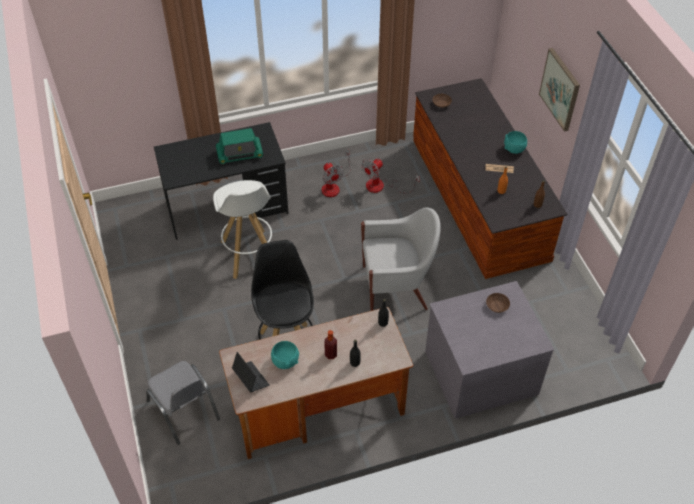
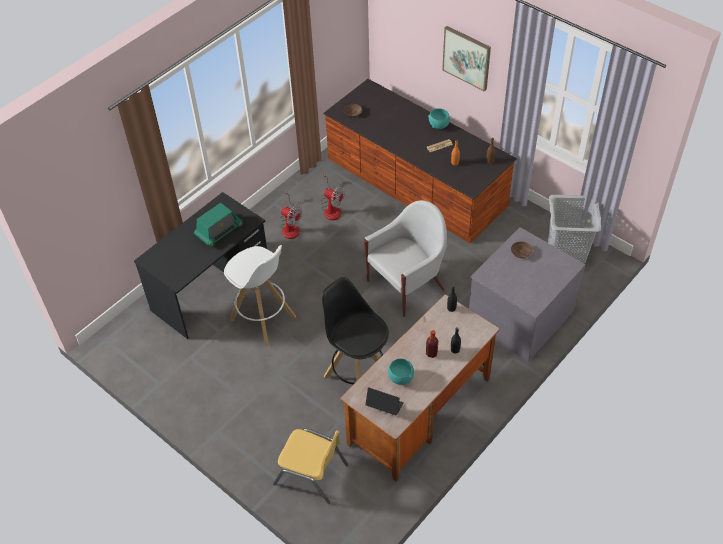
camera: 30 degrees left, 0 degrees up
(184, 410) = (311, 474): grey chair -> yellow chair
(382, 186) = (331, 208): fan -> fan turned 75 degrees counterclockwise
(576, 334) = (566, 252): none -> grey laundry basket

